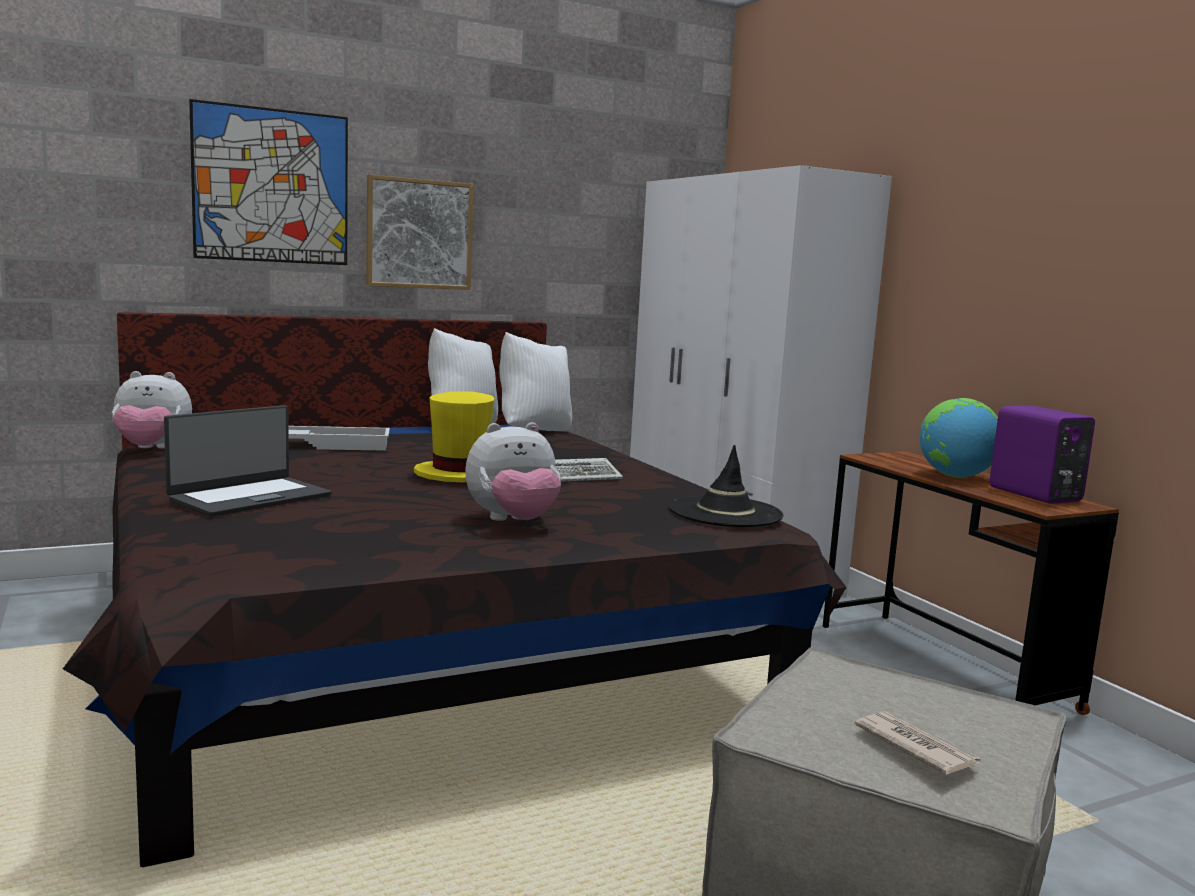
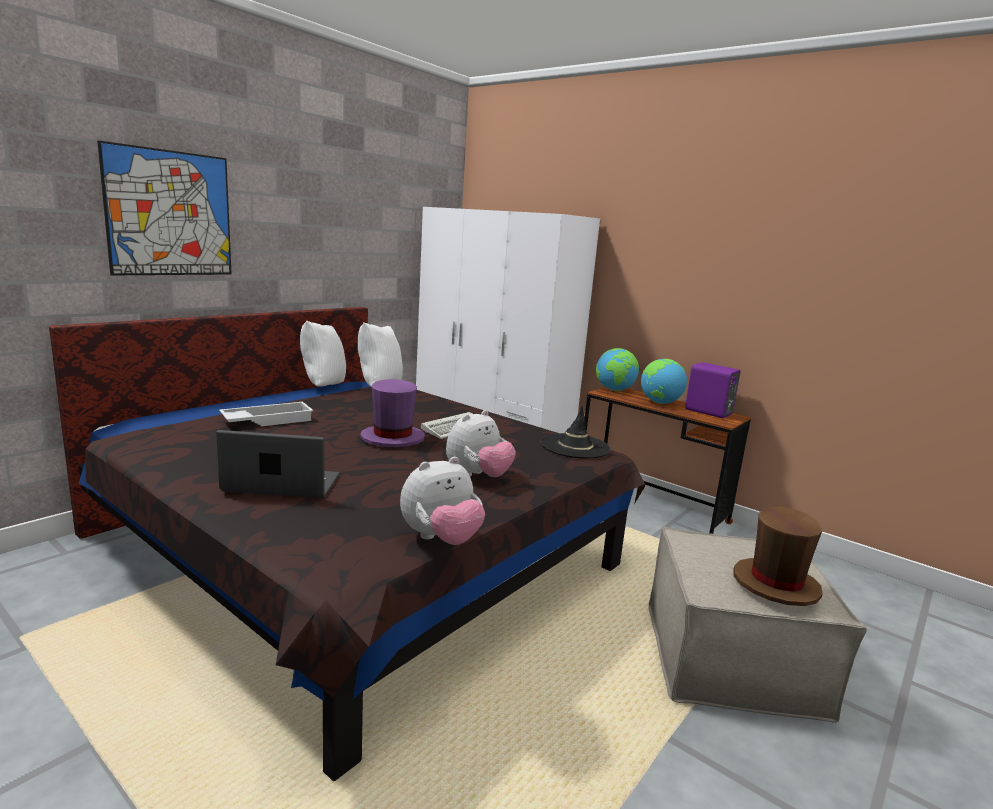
camera: 25 degrees left, 5 degrees up
(151, 449) = (126, 443): plush toy -> plush toy (441, 539)
(249, 497) = (281, 484): laptop -> laptop turned 105 degrees counterclockwise
(419, 234) = (280, 248): picture -> none
(460, 475) = (392, 438): yellow hat -> purple hat
(895, 456) = (614, 390): none -> globe
(915, 746) = (775, 584): newspaper -> brown hat

